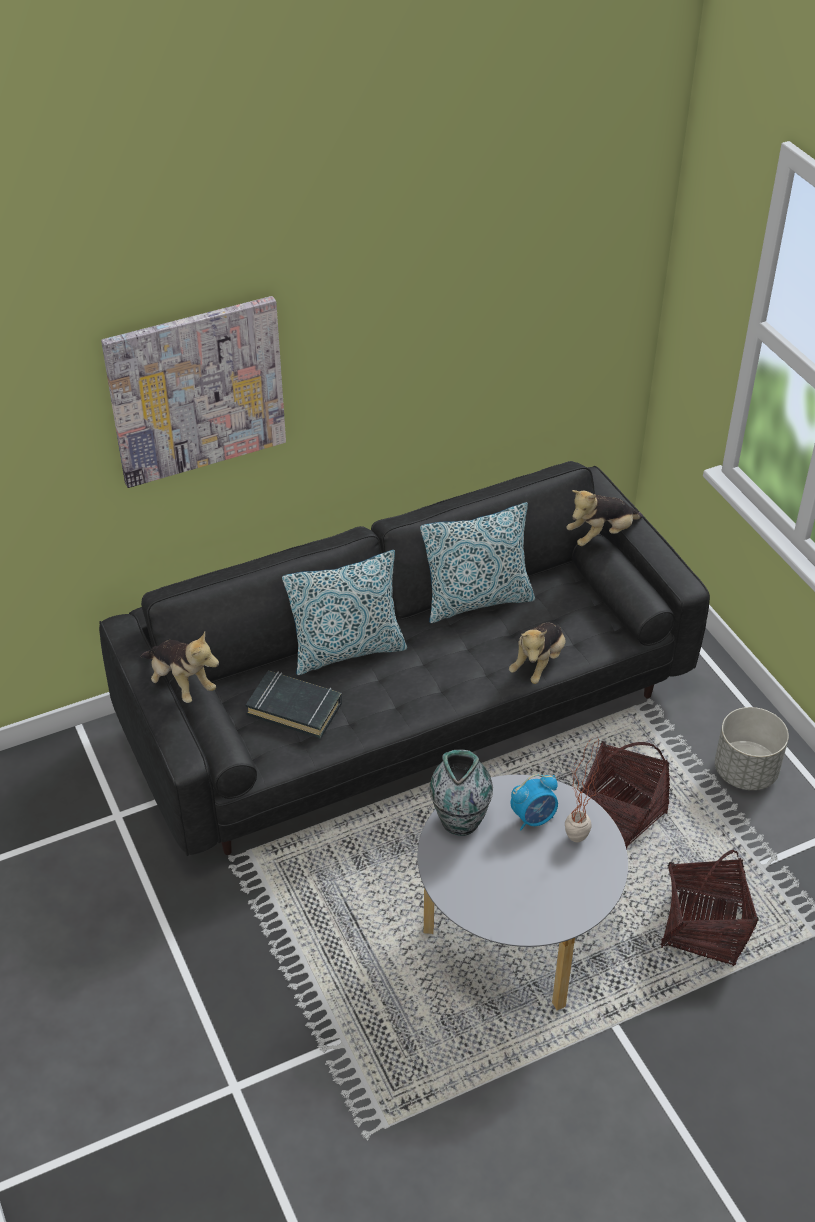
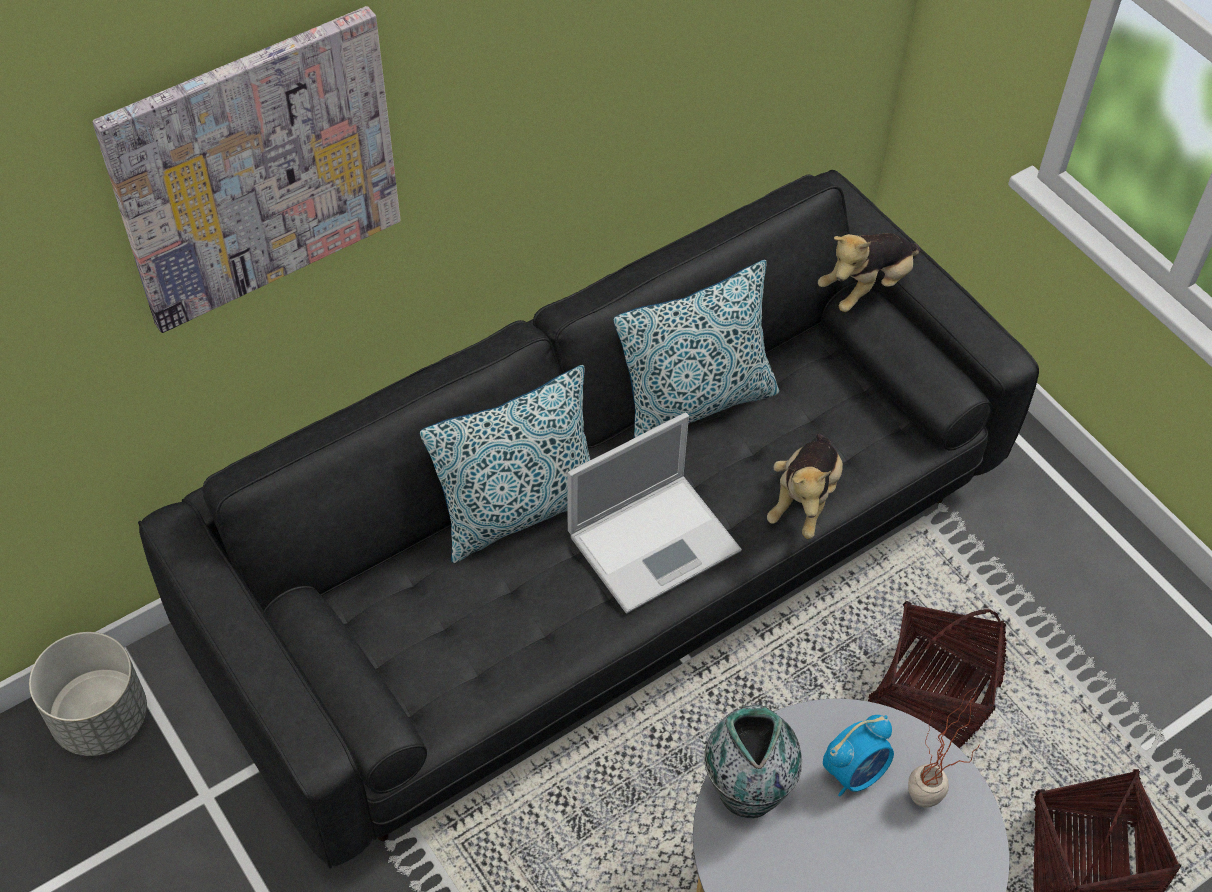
camera: 10 degrees left, 10 degrees up
(181, 683) = (286, 619): plush toy -> none
(295, 708) = (460, 621): black book -> none
(433, 677) = (656, 540): none -> laptop
(745, 771) = (1094, 603): grey planter -> grey planter (101, 717)

